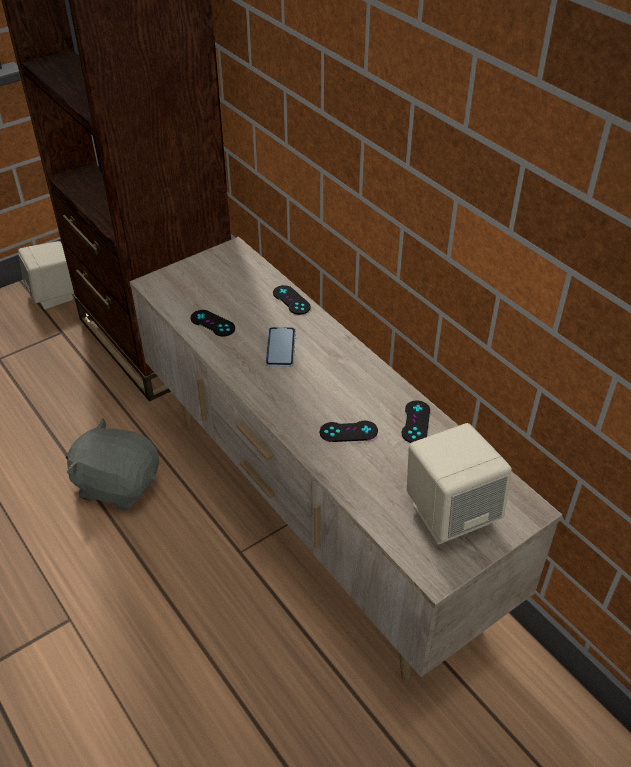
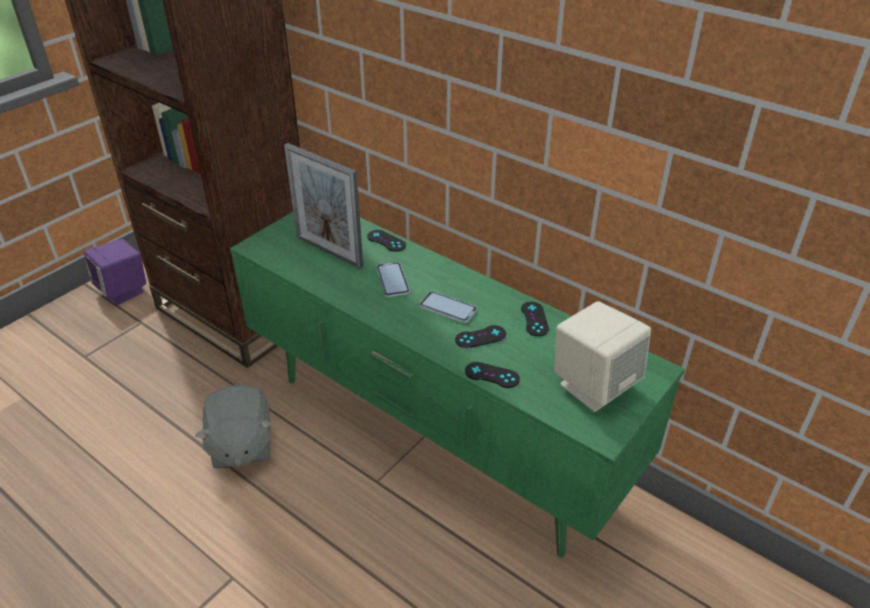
camera: 15 degrees left, 5 degrees down
(54, 295) = (123, 291): beige speaker -> purple speaker
(117, 484) = (240, 446): grey plush toy -> grey plush toy turned 105 degrees counterclockwise
(212, 323) = (322, 270): black game controller -> black game controller (492, 375)
(227, 302) = (329, 251): none -> picture frame
(315, 517) = (435, 437): beige tv stand -> green tv stand
(326, 391) = (448, 308): none -> phone

